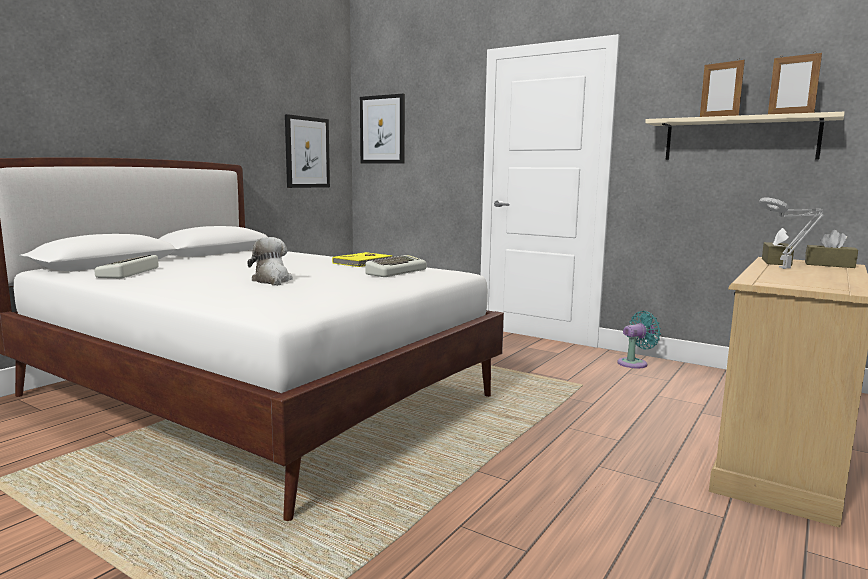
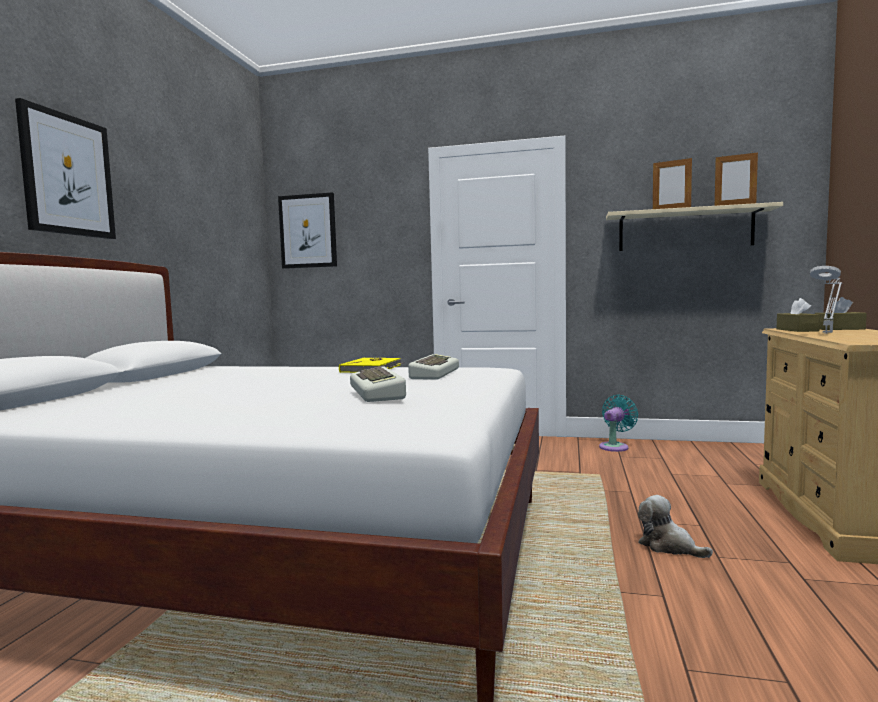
camera: 20 degrees left, 5 degrees down
(130, 273) = (85, 407): keyboard -> keyboard (379, 392)
(272, 281) = (321, 396): plush toy -> plush toy (668, 546)
(307, 152) = (228, 255): picture -> picture (67, 175)

